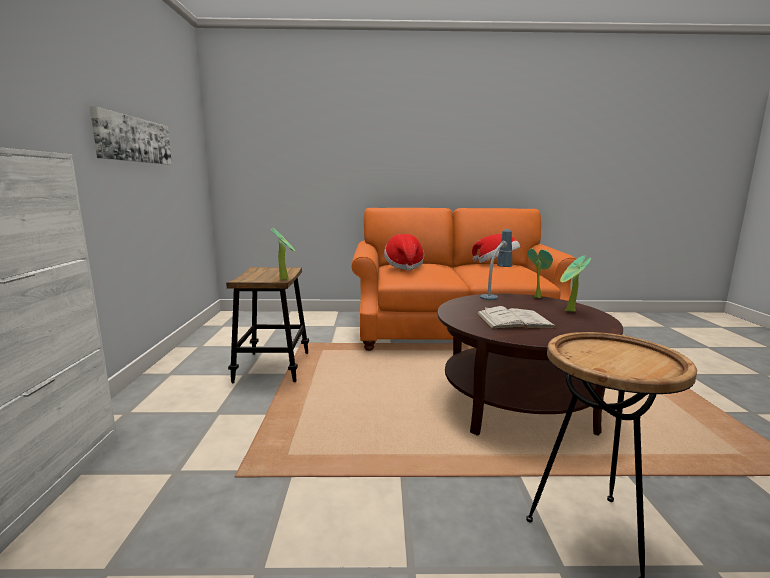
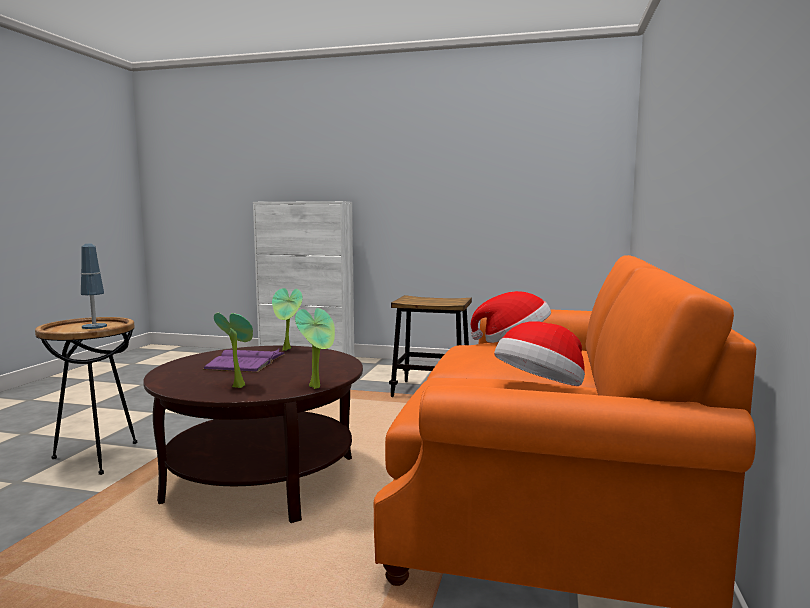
camera: 105 degrees right, 5 degrees down
(133, 140) = (472, 182): picture -> none
(285, 278) = (407, 302): potted plant -> potted plant (287, 350)
(495, 295) = (346, 371): table lamp -> table lamp (95, 329)
(514, 320) = (246, 361): white book -> purple book

